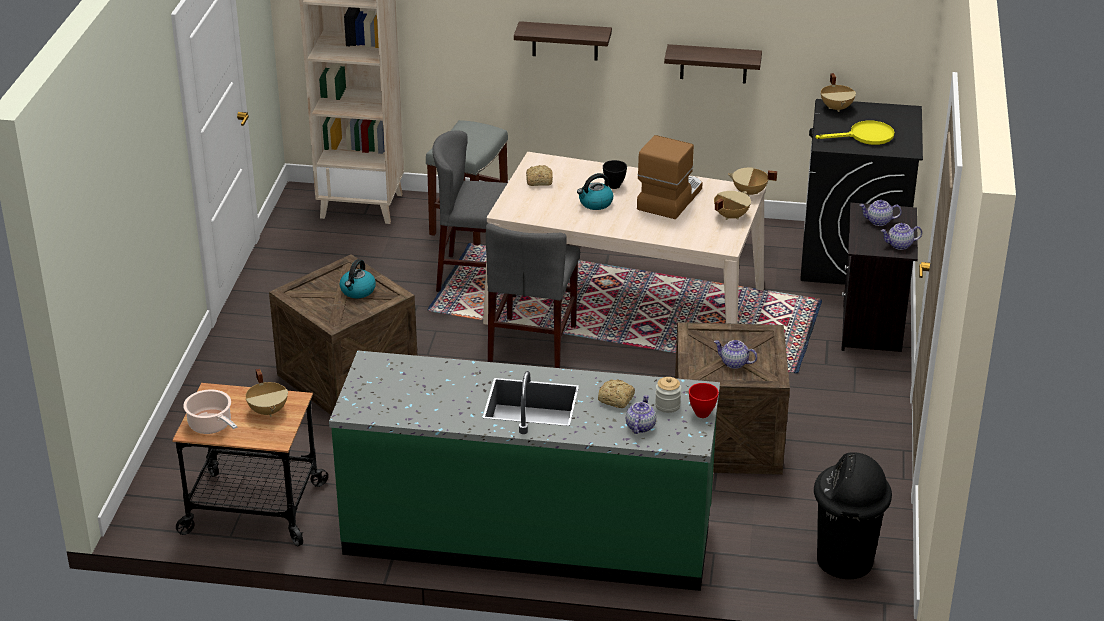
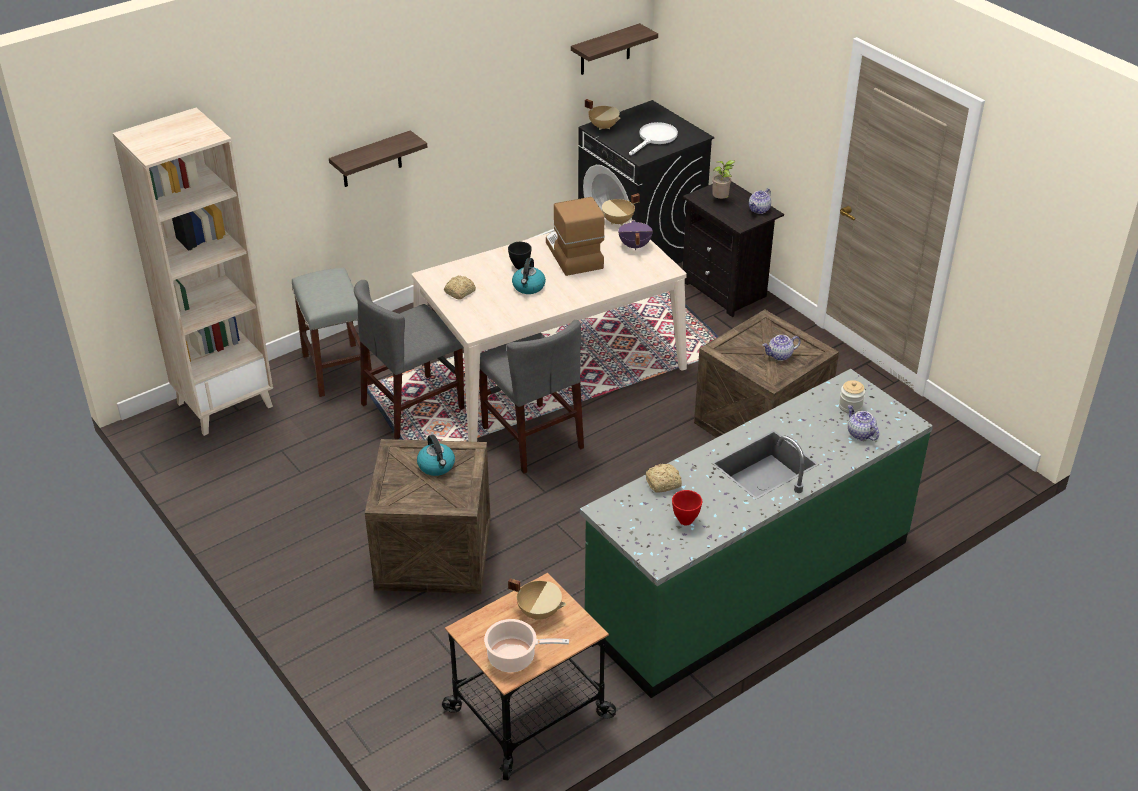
camera: 45 degrees left, 5 degrees up
(616, 400) = (814, 424): bread -> bread (664, 483)
(702, 414) = (879, 399): red bowl -> red bowl (686, 521)
(713, 64) = (495, 129): shelf -> shelf (605, 50)
(730, 216) = (634, 246): beige cooking pot -> purple cooking pot
(844, 561) = (947, 461): black trash can -> none
(865, 136) = (655, 138): yellow frying pan -> white frying pan
(878, 221) = (721, 200): teapot -> potted plant

